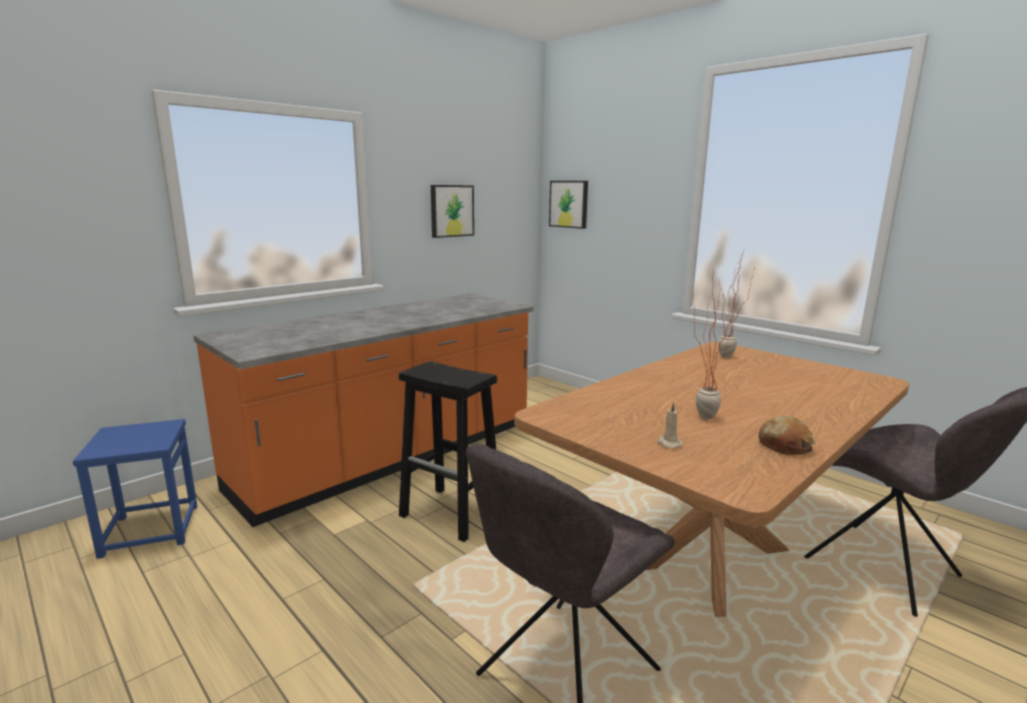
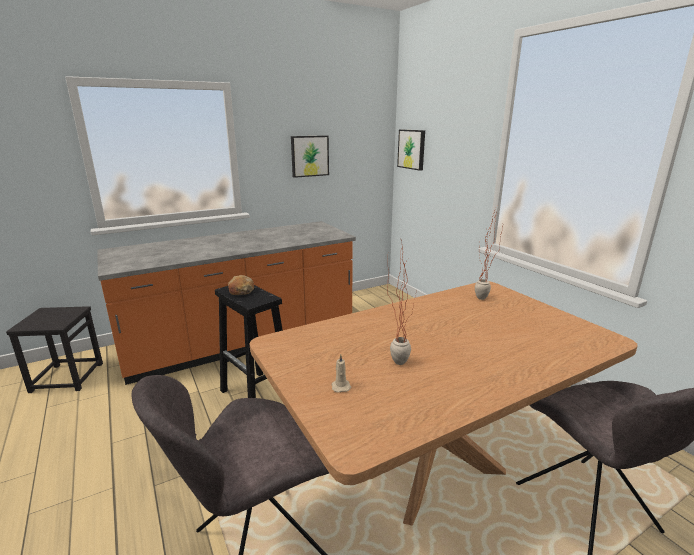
camera: 15 degrees right, 5 degrees up
(150, 530) = (67, 377): blue stool -> black stool
(785, 445) = (440, 403): bread -> bread (241, 291)

